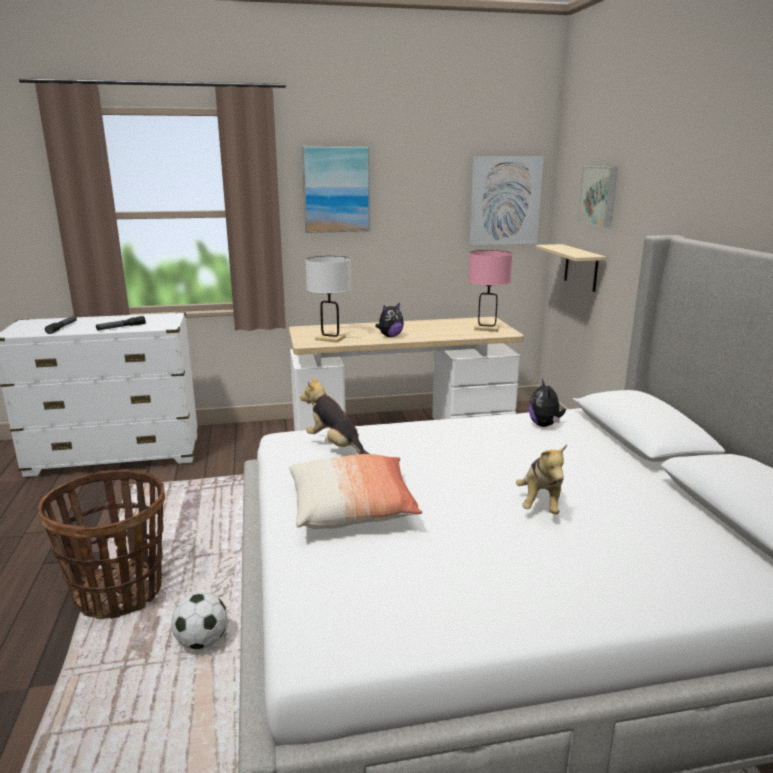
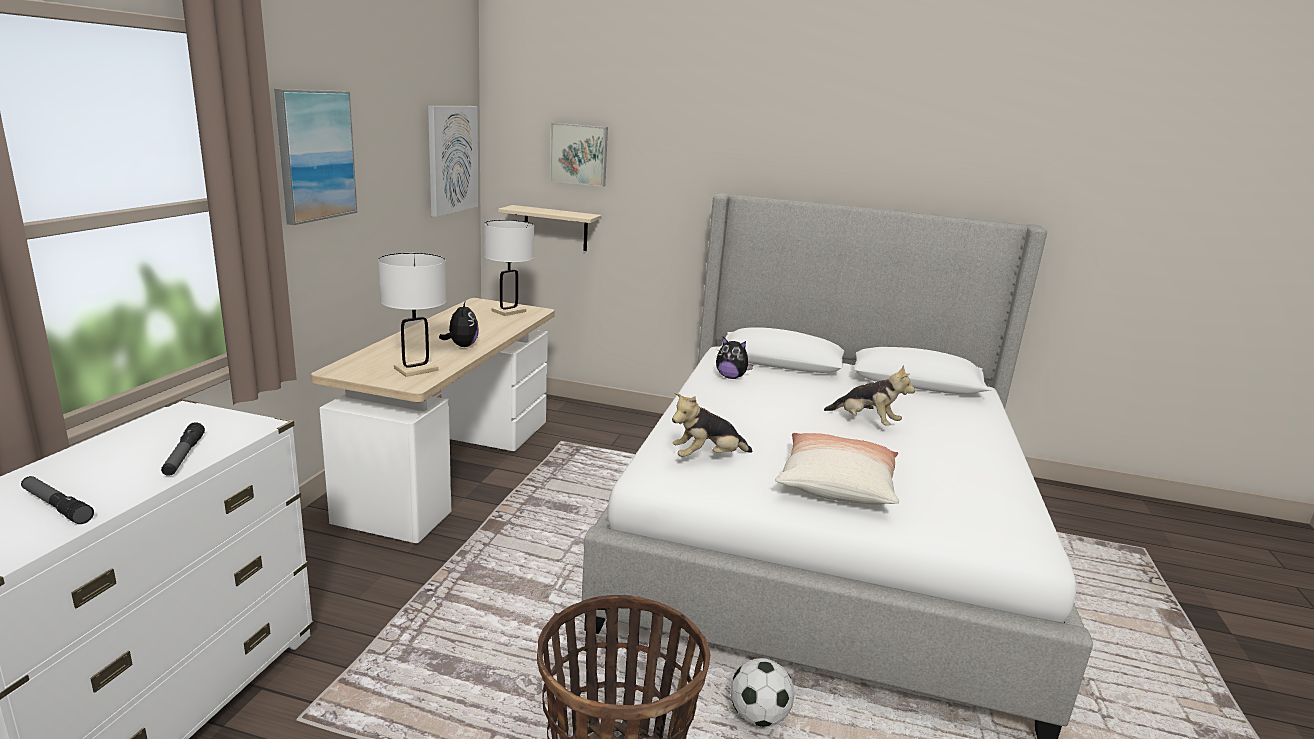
camera: 65 degrees left, 0 degrees up
(486, 328) = (508, 311): pink table lamp -> white table lamp

